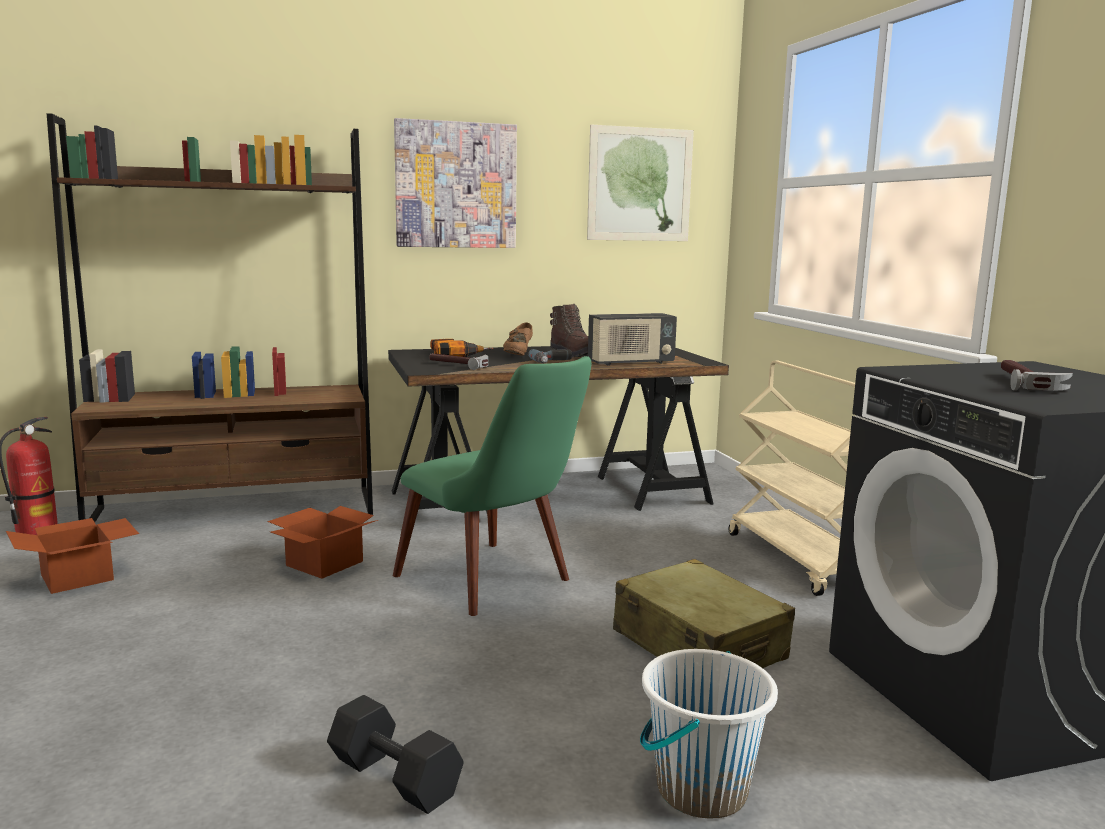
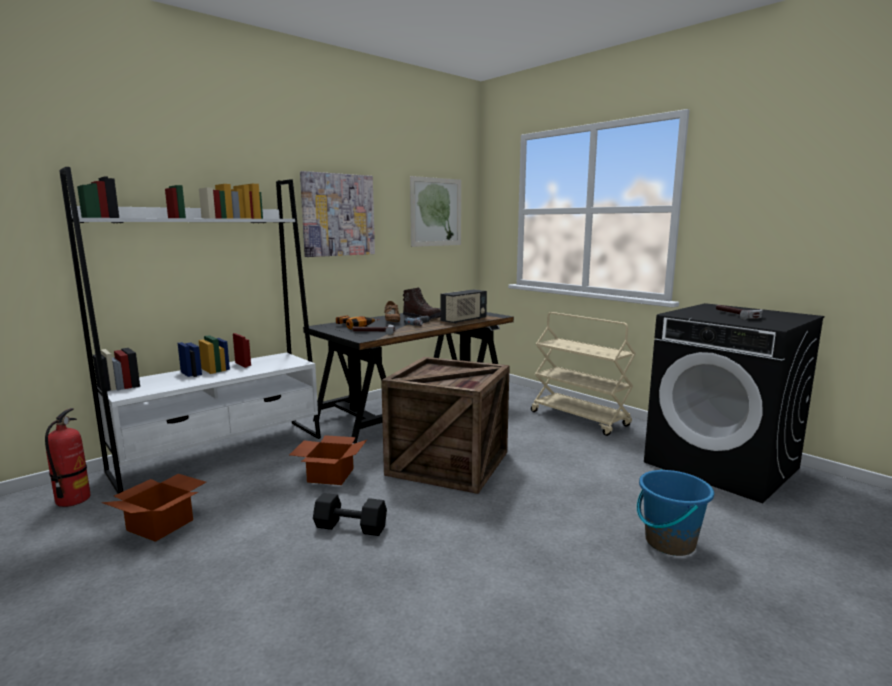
camera: 25 degrees left, 0 degrees up
(236, 511) = (221, 454): brown bookcase -> white bookcase
(392, 778) = (530, 584): black dumbbell -> black dumbbell (349, 528)
(497, 583) = (449, 464): green chair -> crate
(699, 646) = (587, 473): beige suitcase -> none
(700, 789) = (669, 542): white bucket -> blue bucket

